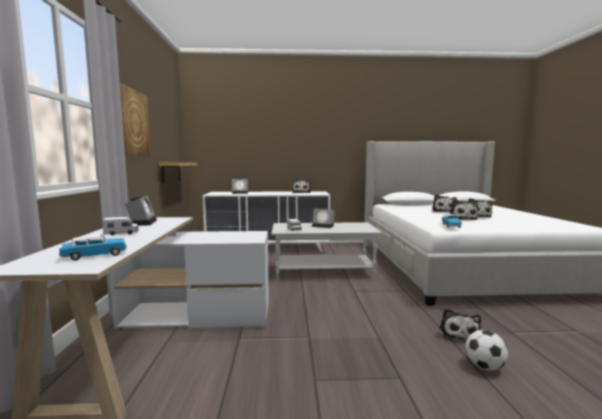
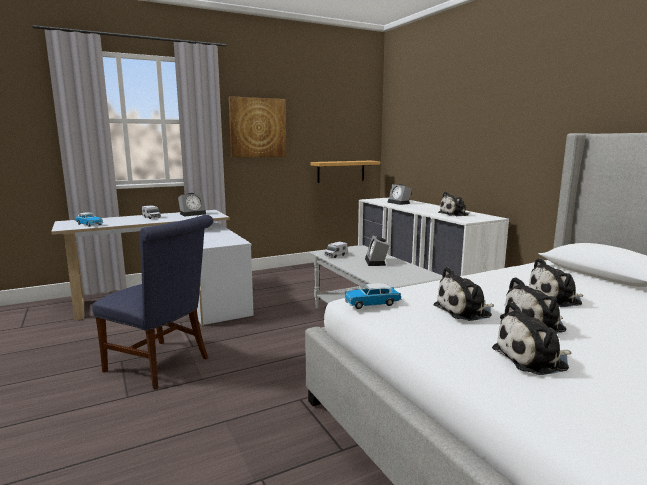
camera: 65 degrees right, 5 degrees up
(342, 355) = (162, 365): none -> blue chair
(458, 333) = (233, 429): plush toy -> plush toy (533, 359)
(484, 367) = (153, 448): football -> none

